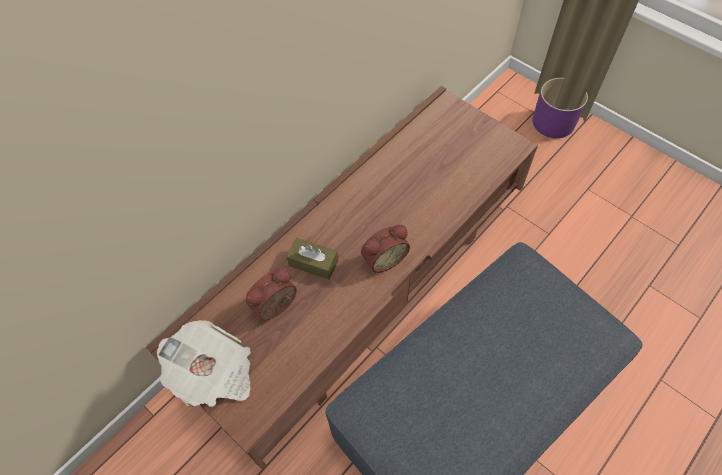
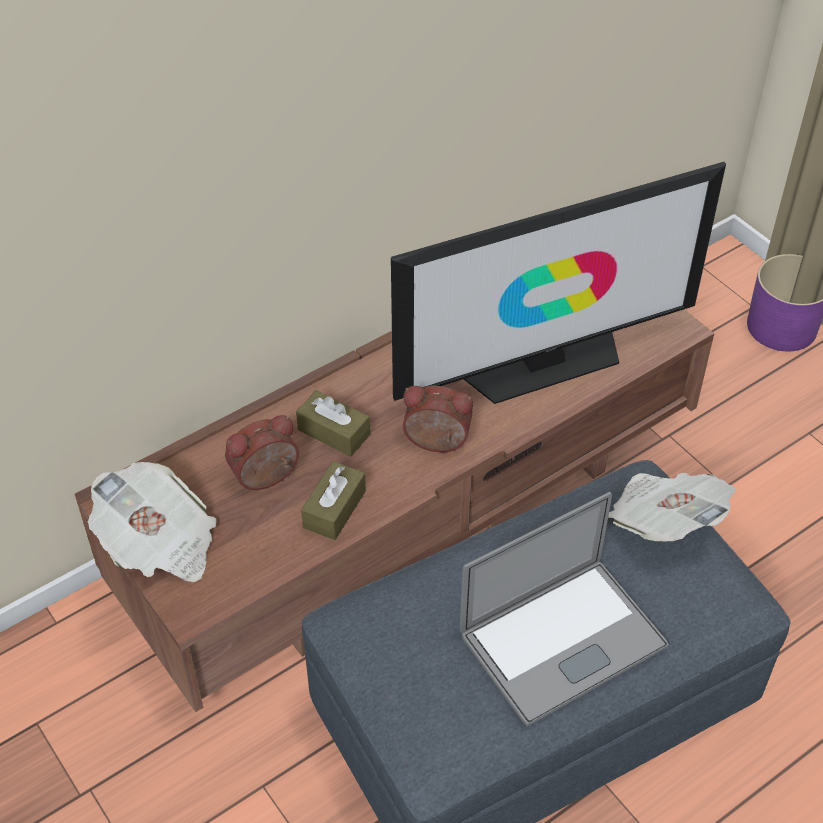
camera: 10 degrees right, 10 degrees down
(328, 322) = (334, 509): none -> brown tissue box
(383, 258) = (436, 443): alarm clock -> alarm clock turned 150 degrees counterclockwise
(438, 186) = (544, 363): none -> television
(506, 393) = (562, 640): none -> laptop
(547, 288) = (664, 521): none -> newspaper

